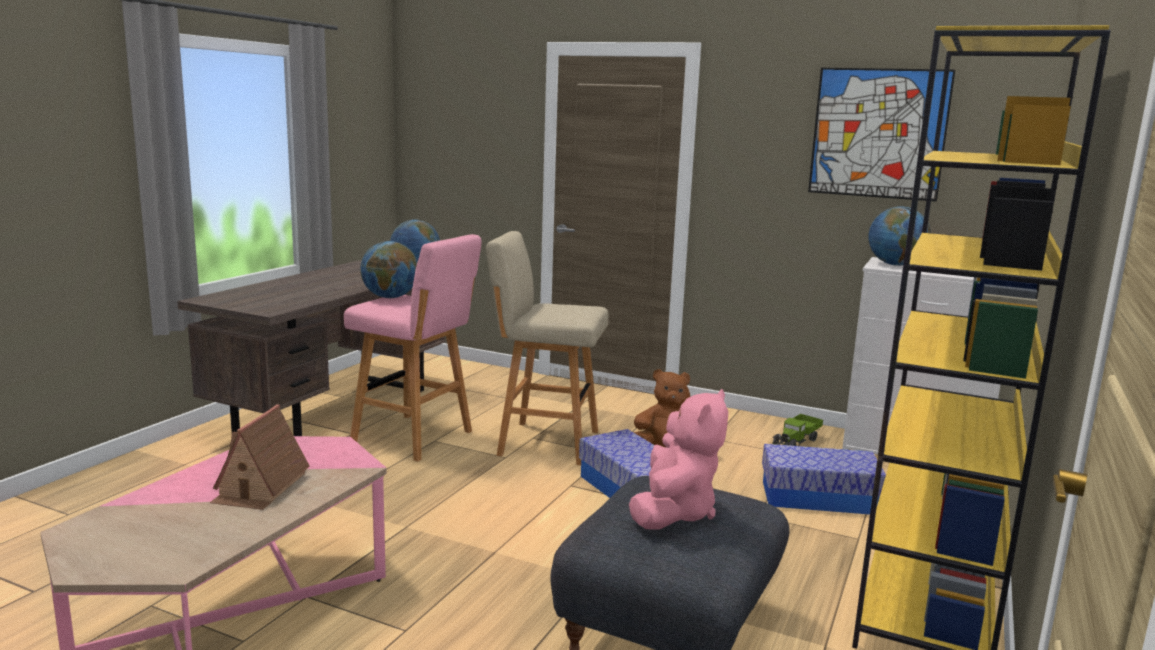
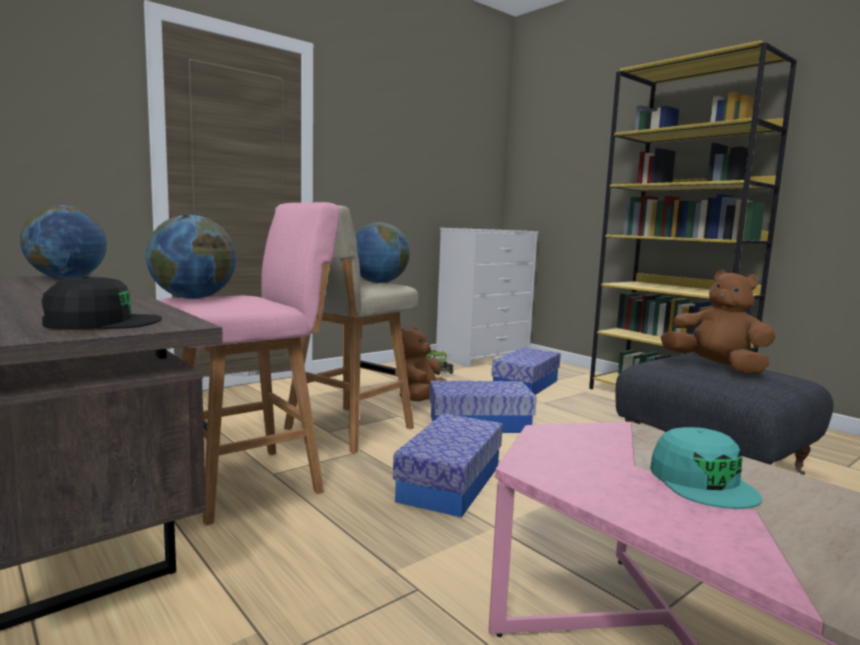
camera: 65 degrees left, 5 degrees down
(260, 487) = (702, 482): toy house -> turquoise cap
(261, 302) = (101, 322): none -> black cap
(472, 499) = (450, 483): none -> storage box
(674, 512) = (716, 367): pink plush toy -> brown plush toy
(878, 133) = (434, 139): picture -> none
(895, 265) = (472, 228): globe -> globe (378, 283)

